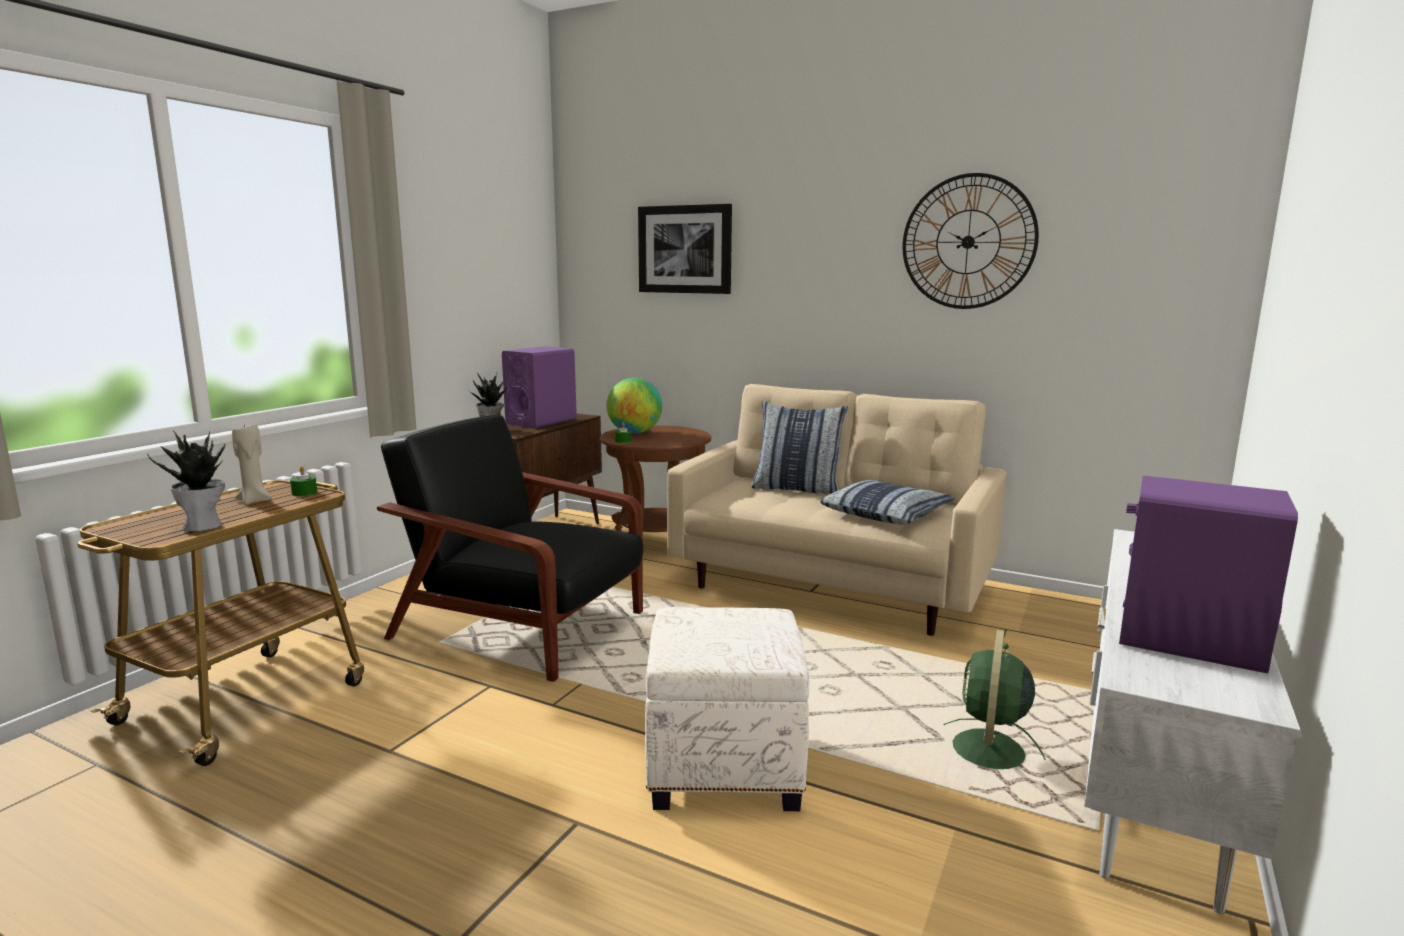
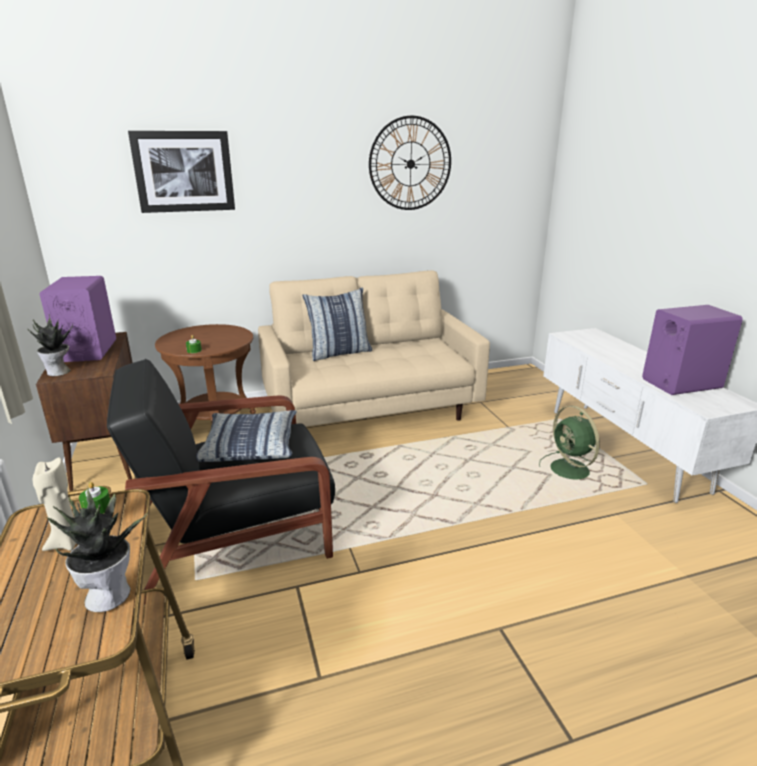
camera: 45 degrees left, 10 degrees up
(635, 433) = (182, 340): globe -> none
(722, 770) = (504, 549): white ottoman -> none
(886, 514) = (418, 355): pillow -> pillow (250, 445)

